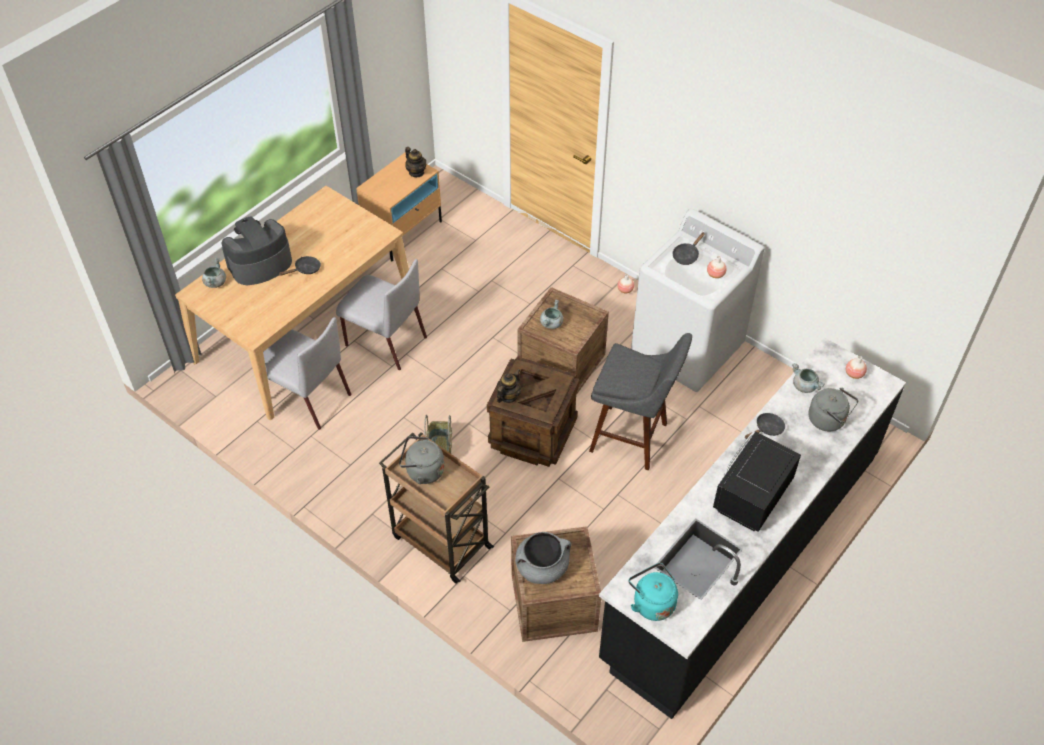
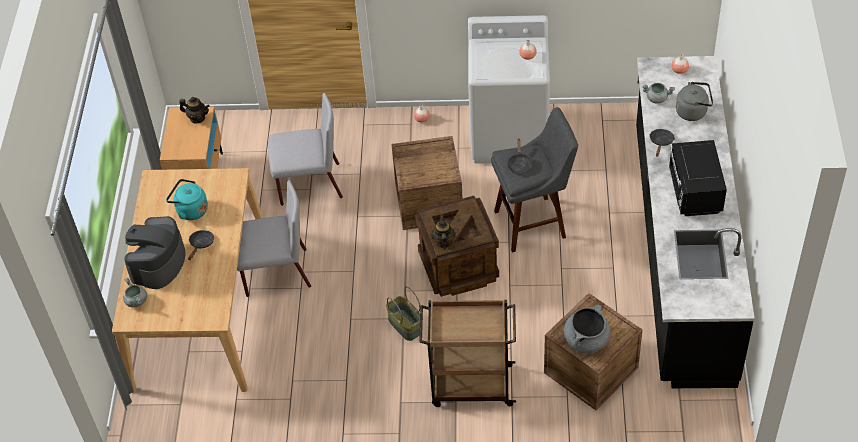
camera: 35 degrees left, 0 degrees up
(307, 397) = (258, 355): grey chair -> grey chair (308, 184)
(422, 471) = (455, 327): grey kettle -> none
(551, 324) = (419, 171): grey cooking pot -> none
(652, 602) = (701, 301): turquoise kettle -> turquoise kettle (190, 210)
(686, 255) = (494, 54): black frying pan -> black frying pan (519, 164)

